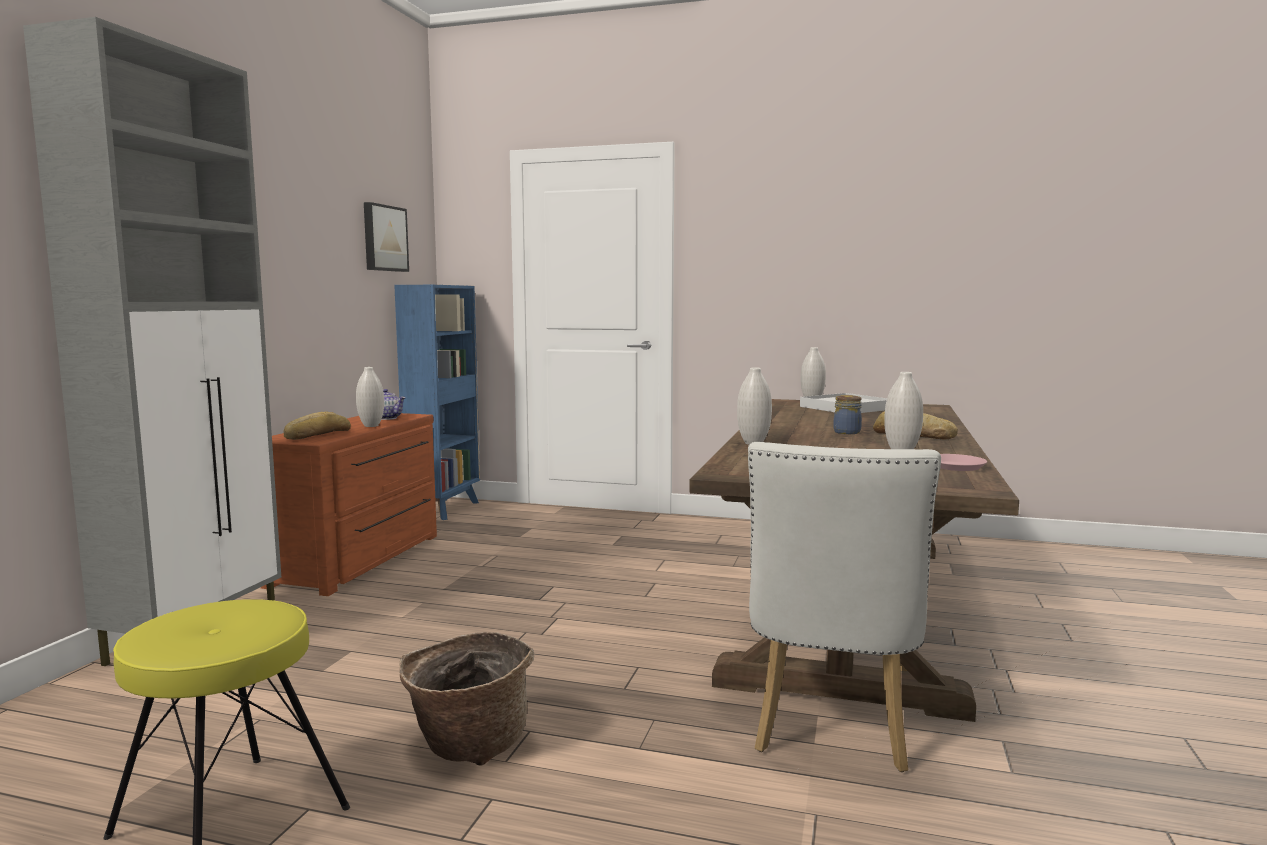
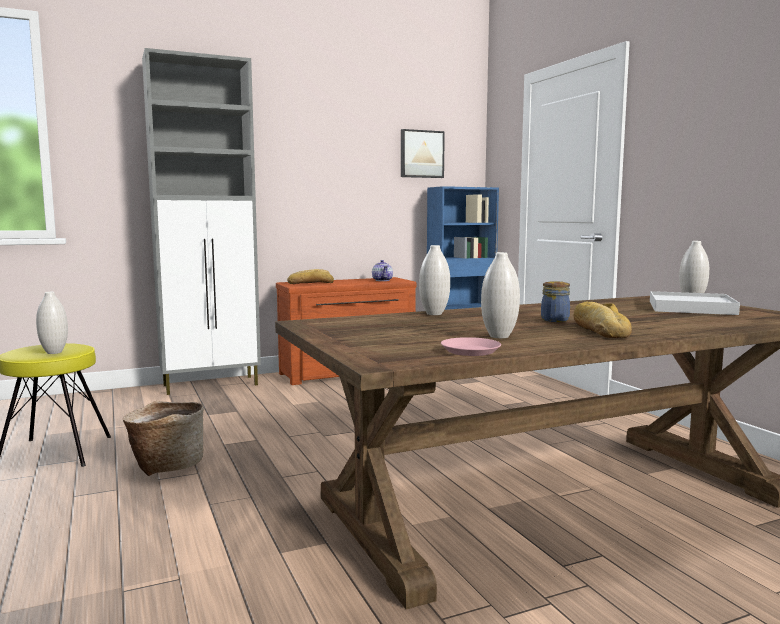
camera: 50 degrees right, 0 degrees up
(371, 426) = (354, 283): white vase -> white vase (54, 352)
(830, 728) = (310, 552): white chair -> none

